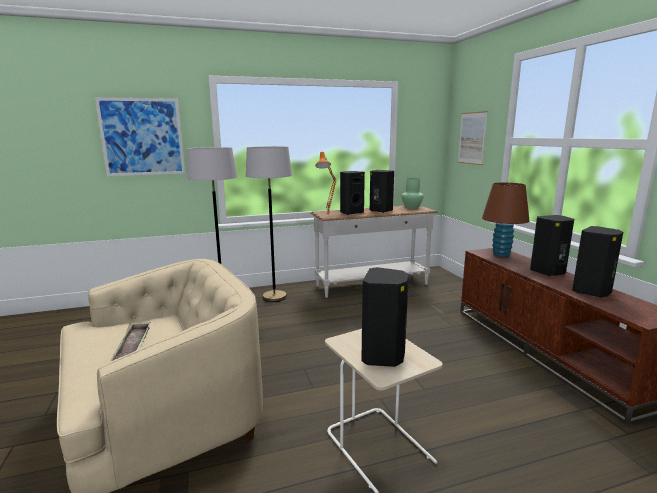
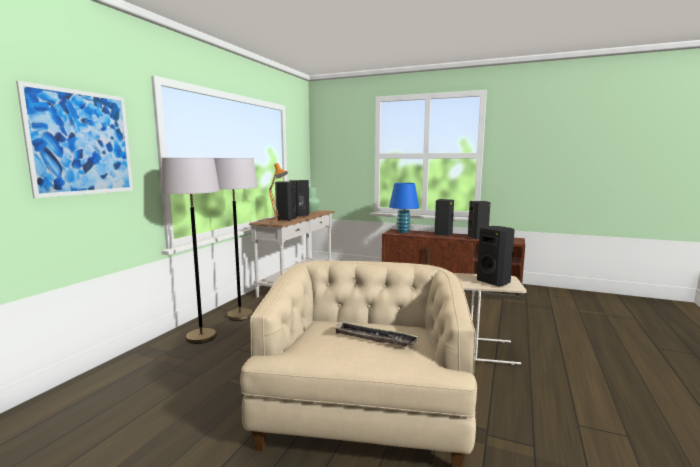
camera: 50 degrees left, 5 degrees down
(472, 138) = (339, 154): picture -> none
(501, 254) = (403, 232): brown table lamp -> blue table lamp

